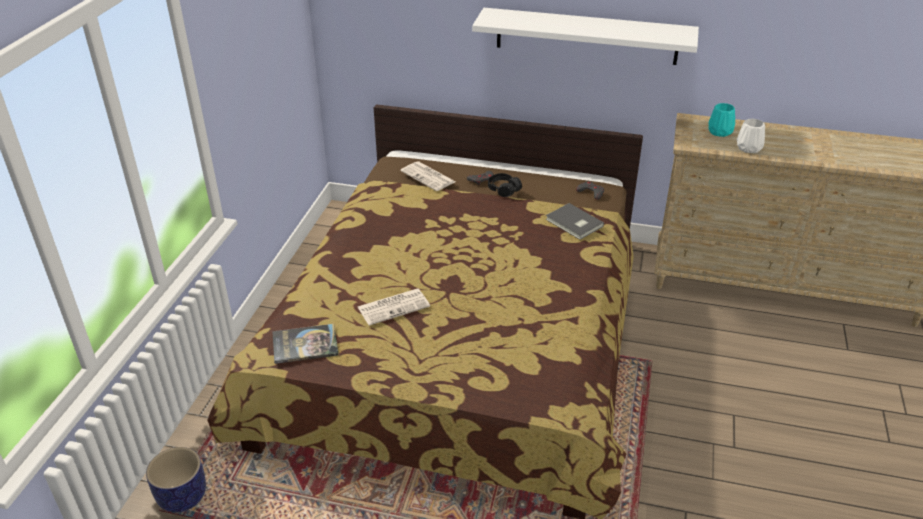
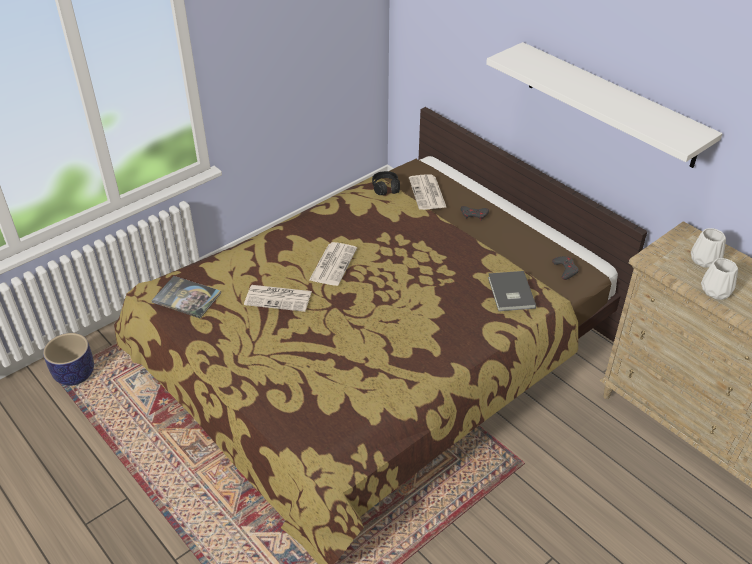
camera: 35 degrees right, 5 degrees up
(411, 260) = (333, 264): none -> newspaper
(503, 190) = (480, 232): black headphones -> black headphones (386, 188)
(720, 132) = (704, 260): turquoise vase -> white vase

